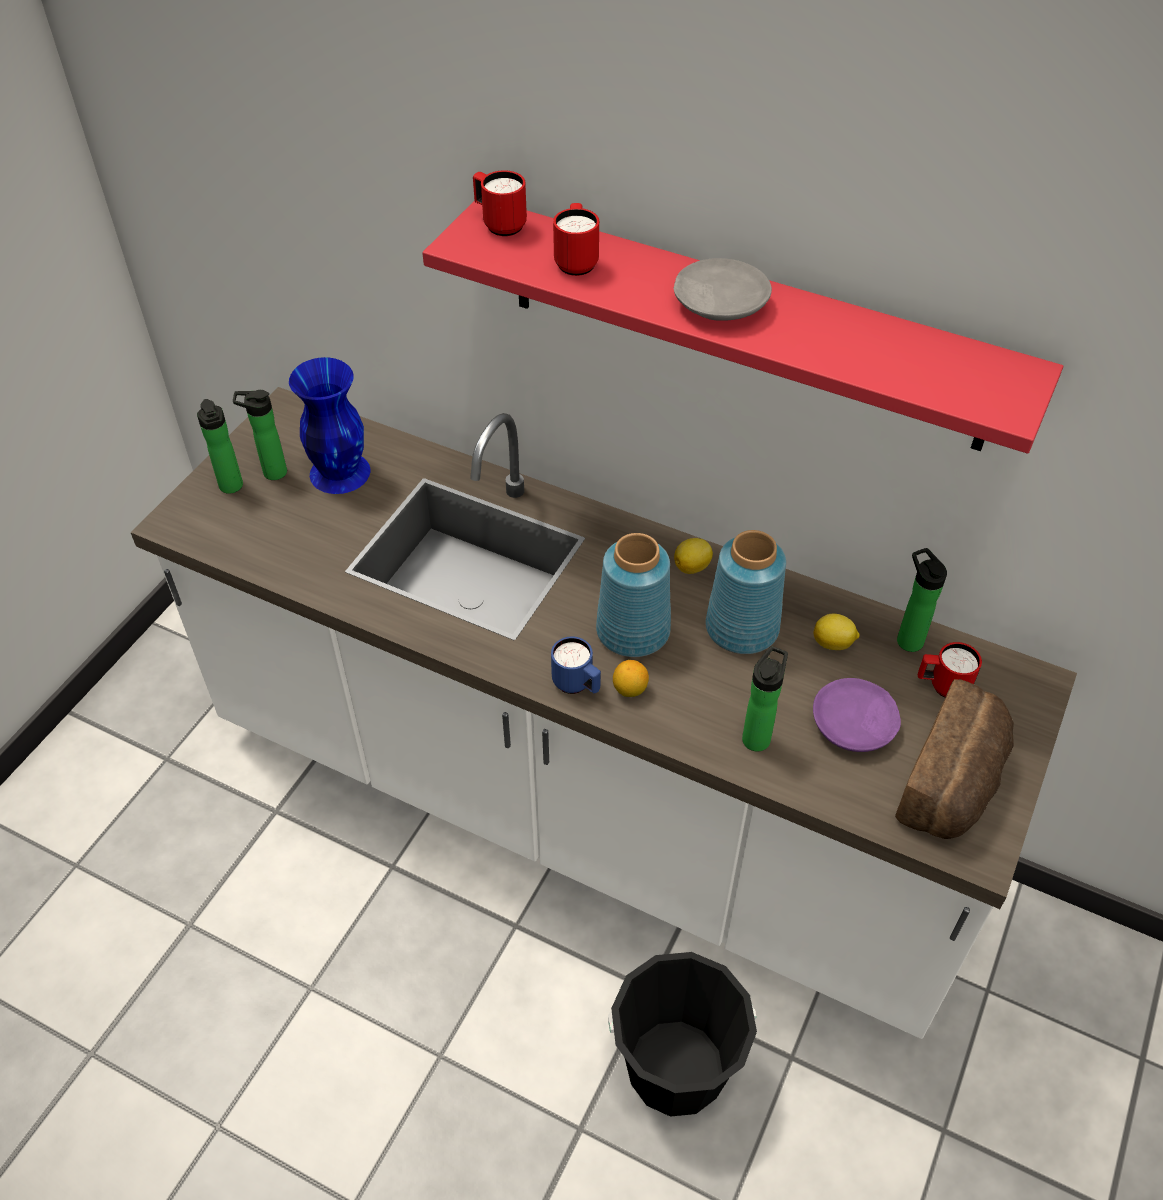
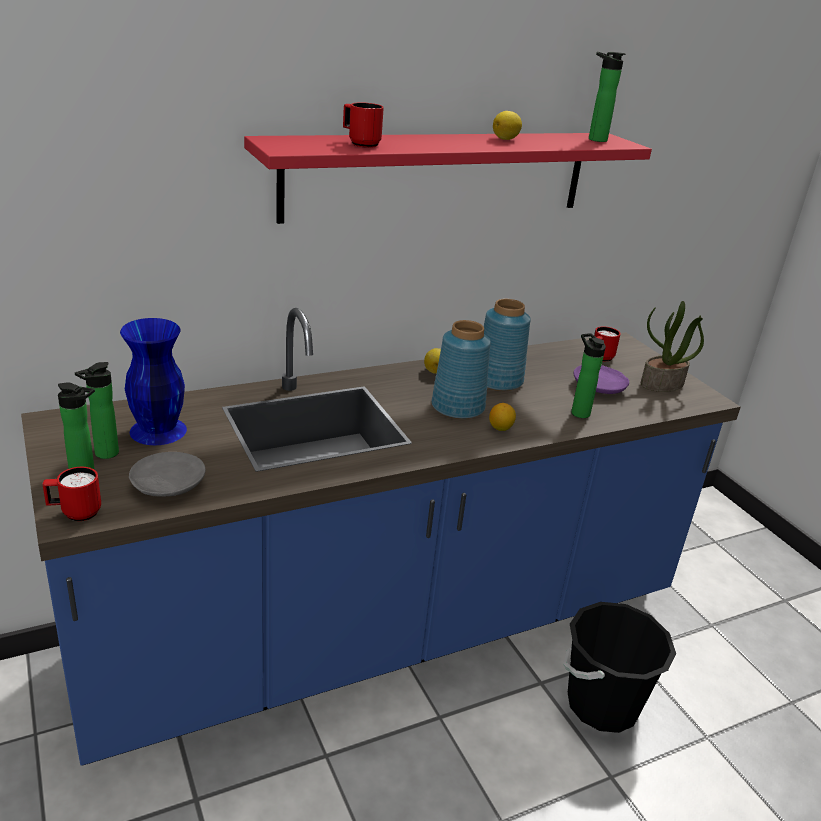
camera: 55 degrees left, 20 degrees down
(499, 224) = (285, 140): red mug -> red mug (75, 513)
(577, 685) = (476, 441): blue mug -> none
(581, 809) = (388, 633): white counter -> blue counter
(719, 303) = (458, 142): grey plate -> grey plate (167, 484)
(833, 644) = (540, 366): lemon -> lemon (506, 139)
(907, 638) = (559, 351): bottle -> bottle (594, 139)
(953, 783) = (662, 384): bread -> potted plant

